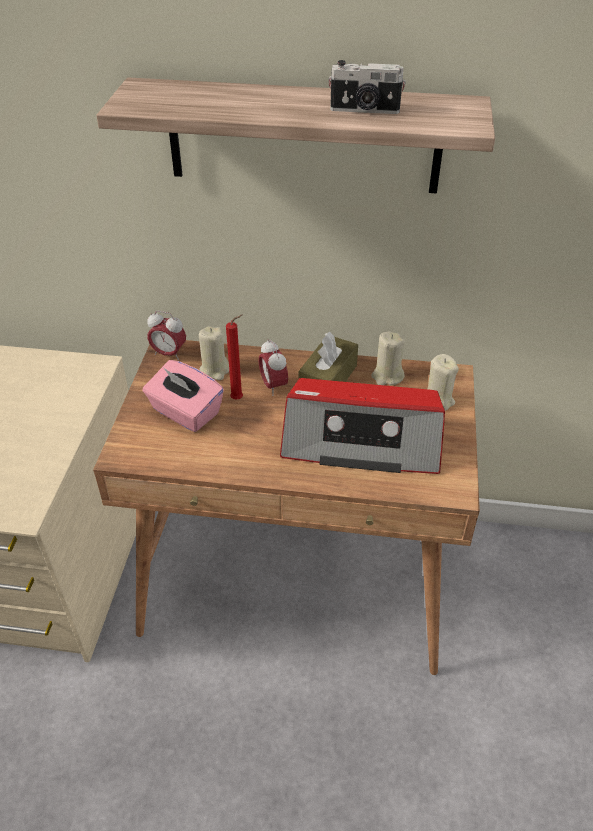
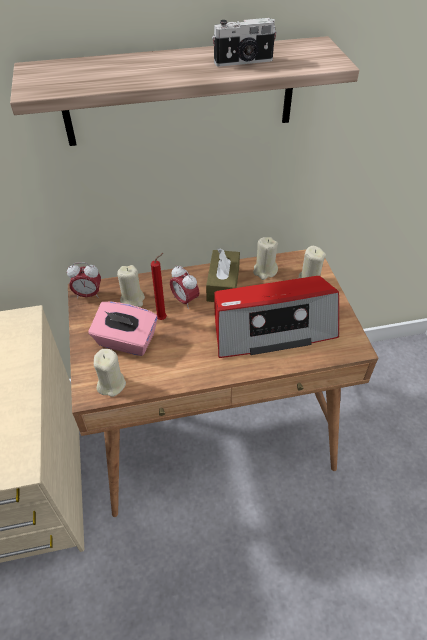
camera: 20 degrees left, 5 degrees up
(147, 452) = (111, 384): none -> beige candle

